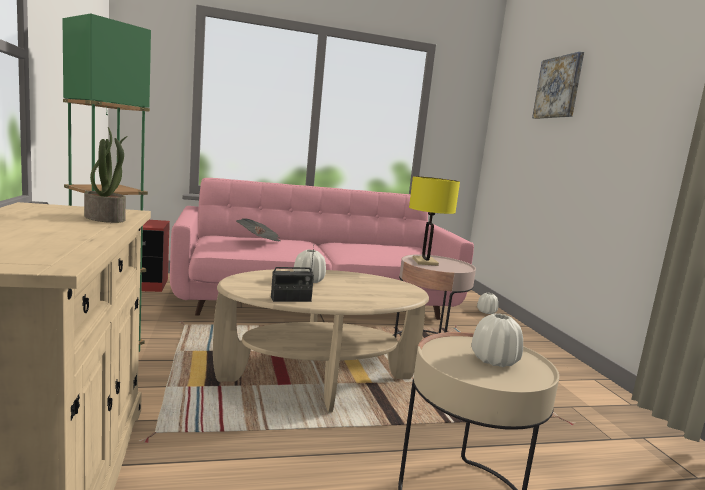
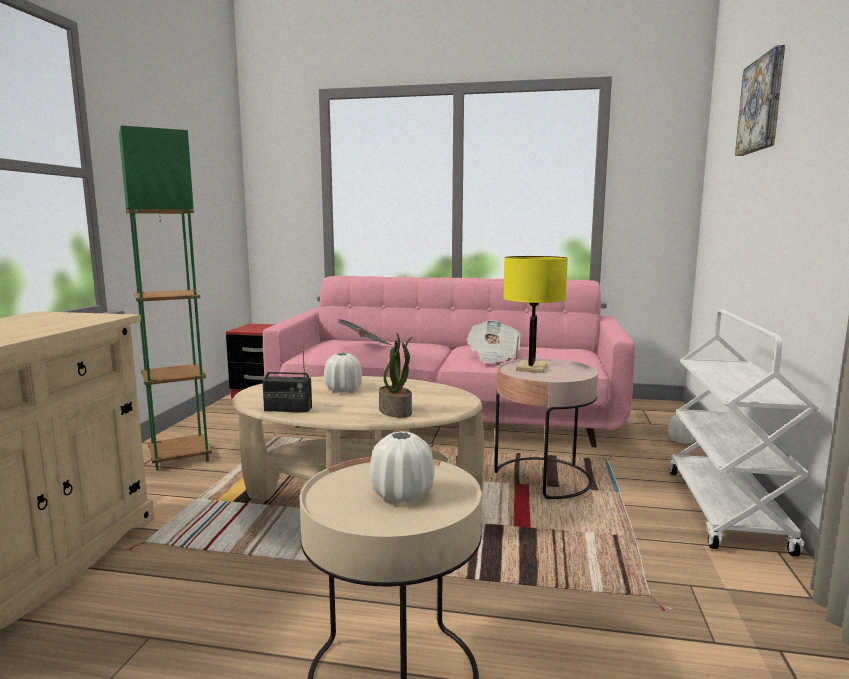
camera: 25 degrees right, 0 degrees up
(106, 218) = (68, 323): potted plant -> potted plant (396, 411)
(369, 252) = (493, 357): none -> newspaper
(549, 357) = (726, 511): none -> white cart

